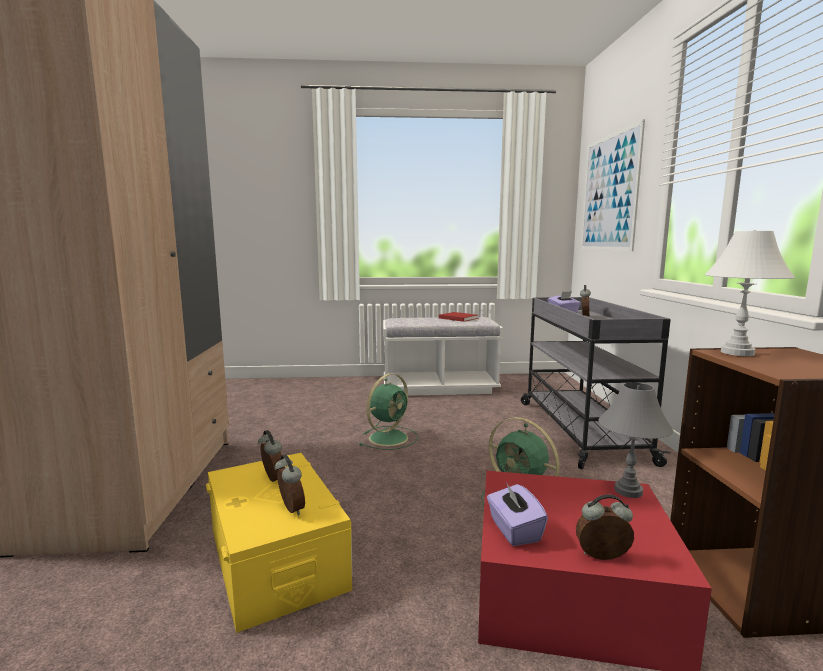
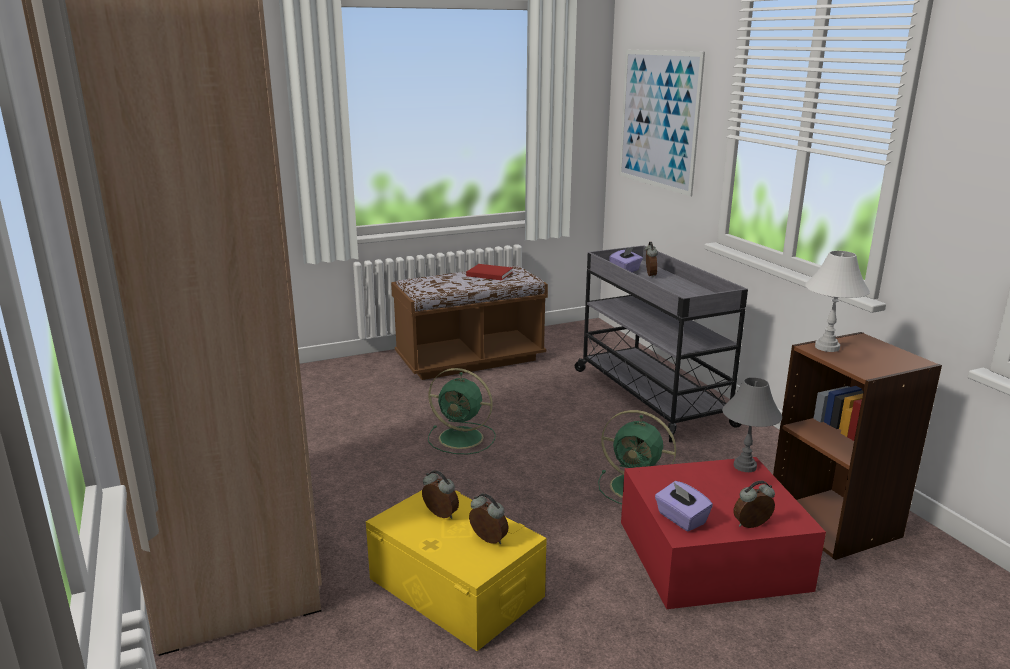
camera: 20 degrees left, 10 degrees up
(389, 437) = (463, 438): green fan -> green fan turned 90 degrees clockwise
(439, 387) = (470, 359): white bench -> brown bench

